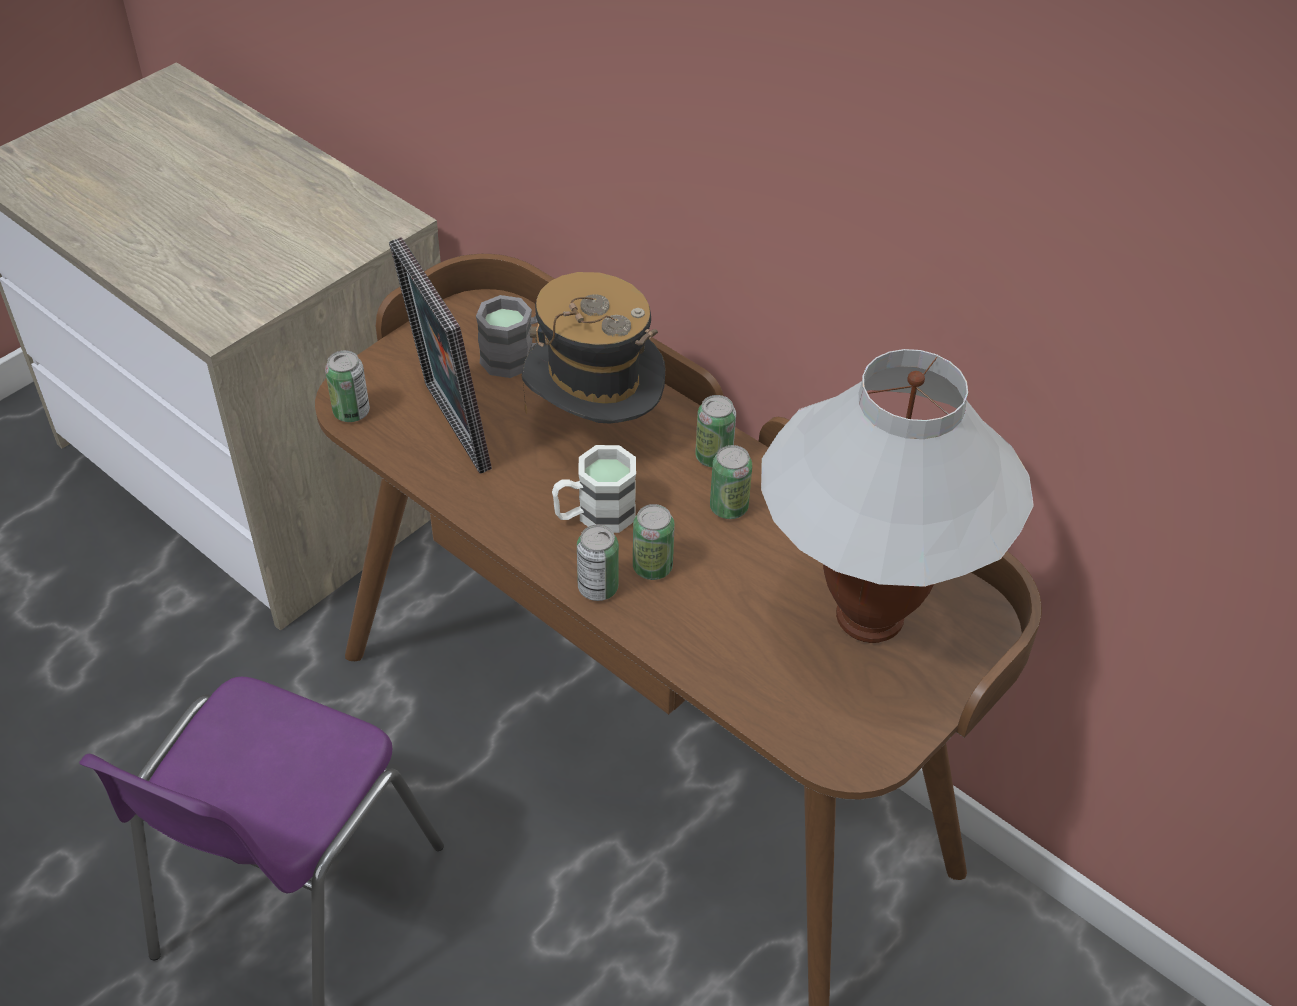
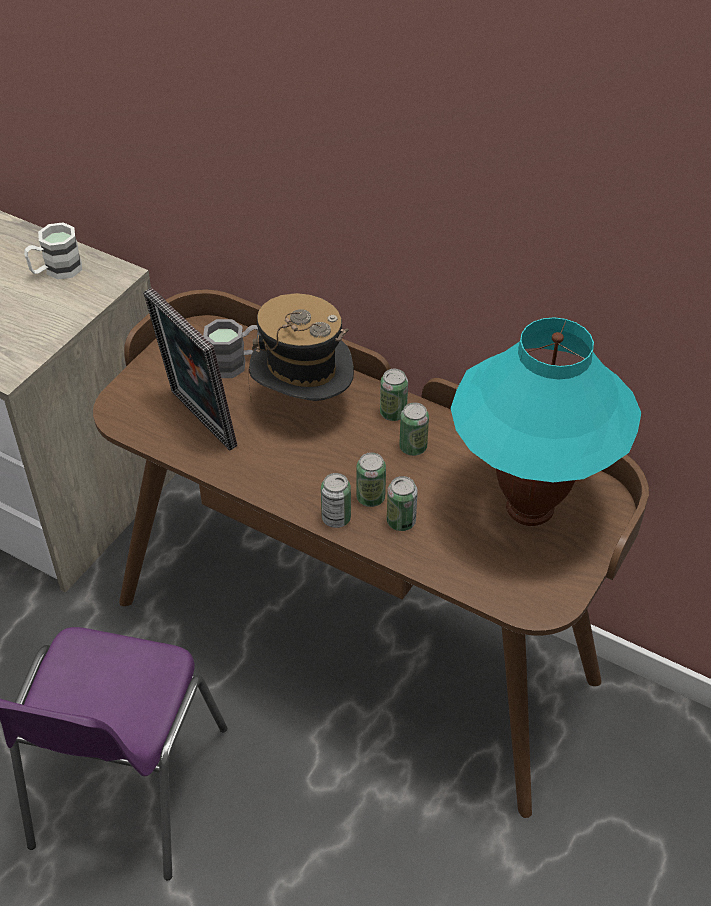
camera: 10 degrees left, 0 degrees up
(351, 412) = (123, 420): can -> can (401, 522)
(594, 515) = (320, 468): white mug -> white mug (56, 270)
(870, 618) = (530, 509): white table lamp -> turquoise table lamp

